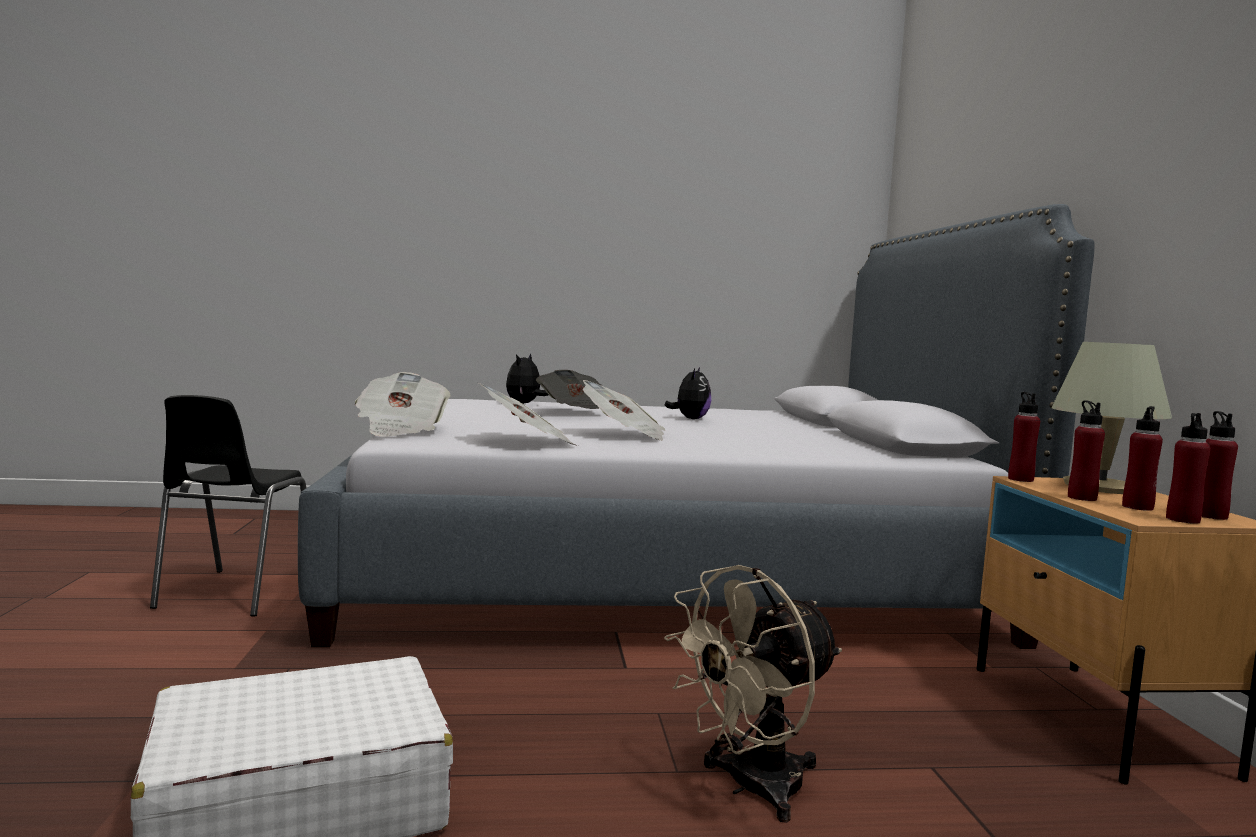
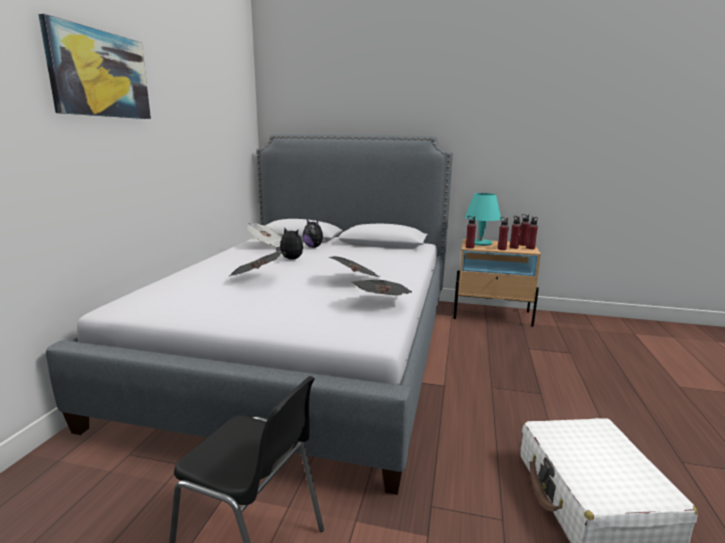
camera: 70 degrees left, 10 degrees up
(400, 430) = (326, 333): newspaper -> newspaper (268, 246)
(525, 403) = (204, 285): plush toy -> plush toy (314, 247)
(535, 167) = (100, 74): none -> picture
(750, 788) = (550, 382): beige fan -> none
(1100, 487) = (480, 243): beige table lamp -> turquoise table lamp

